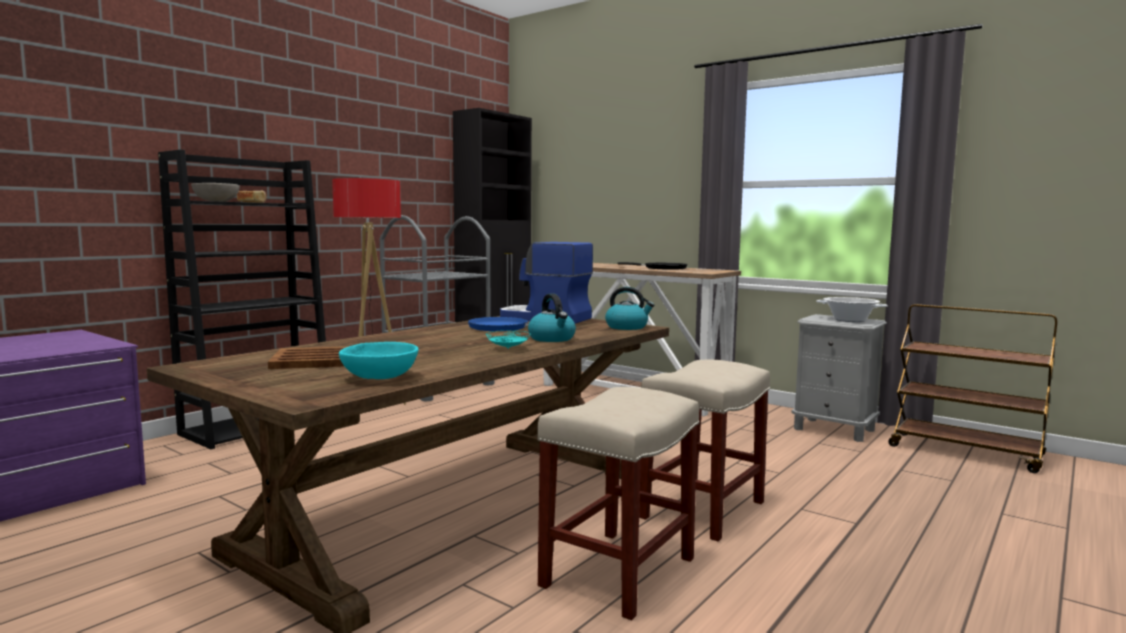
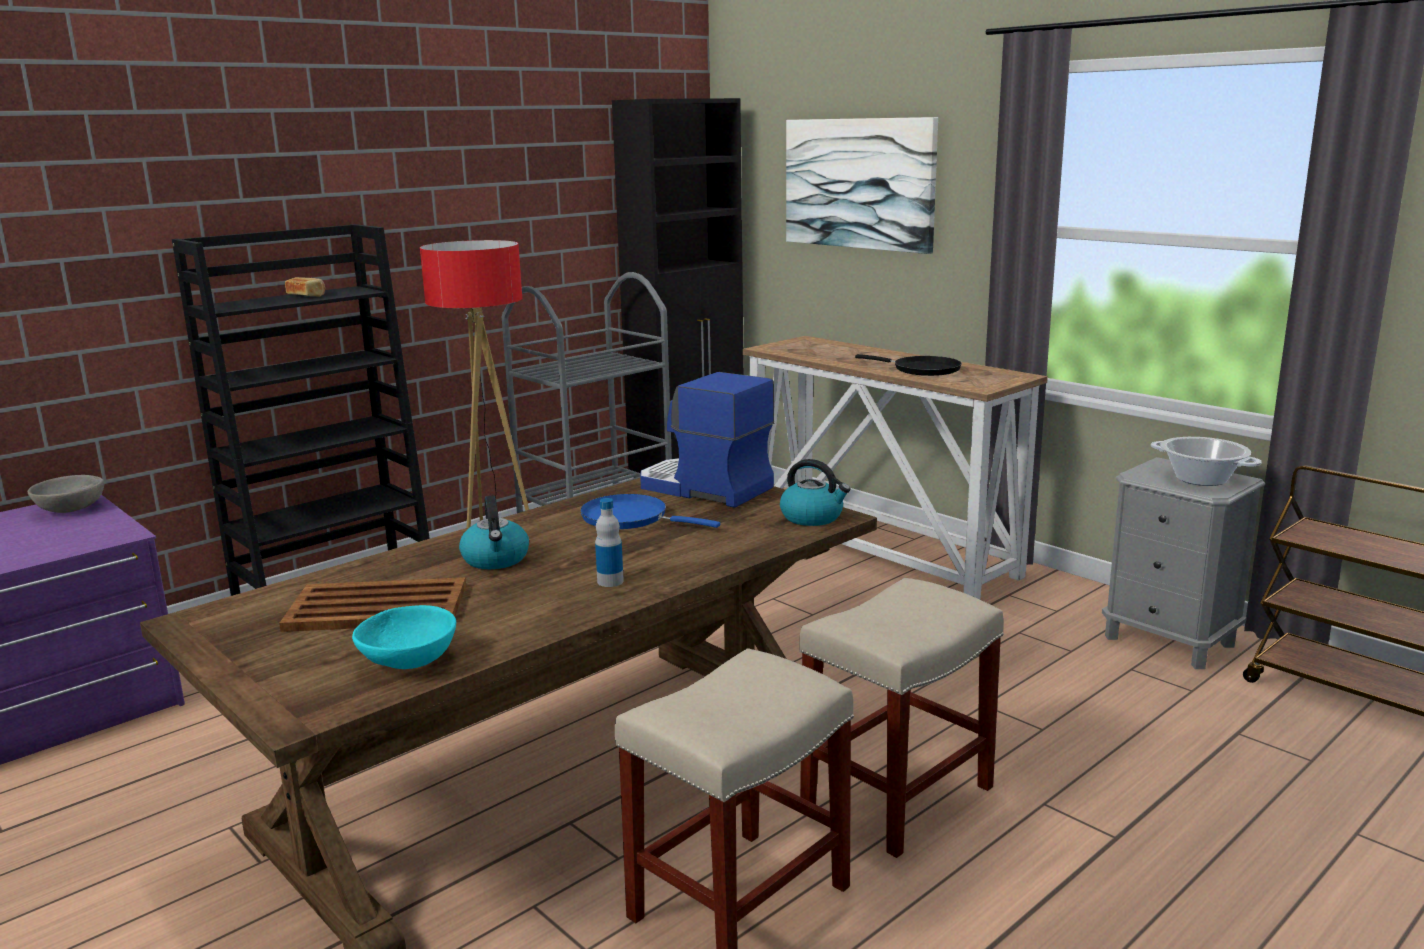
camera: 10 degrees right, 10 degrees up
(217, 201) = (257, 302): grey bowl -> grey bowl (72, 509)
(508, 348) = (610, 581): turquoise plate -> bottle
(552, 339) = (685, 553): kettle -> kettle (496, 560)
(610, 166) = (859, 183): none -> picture

